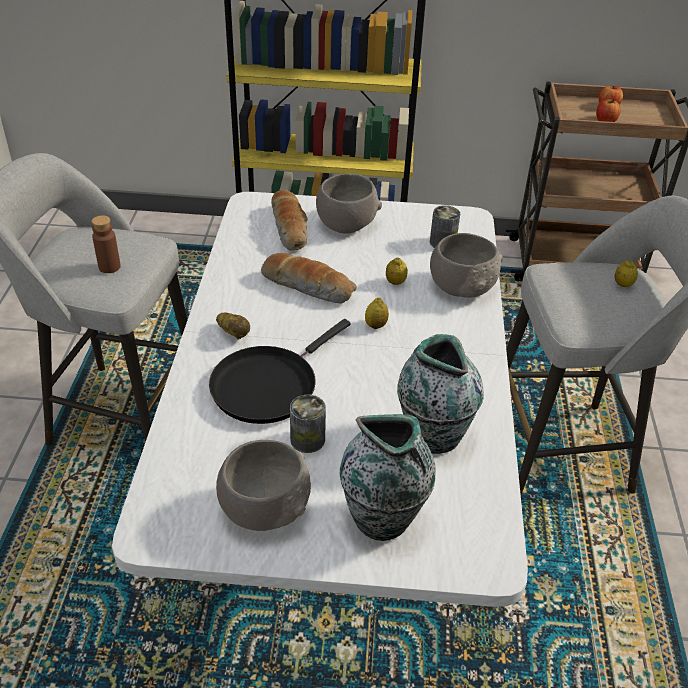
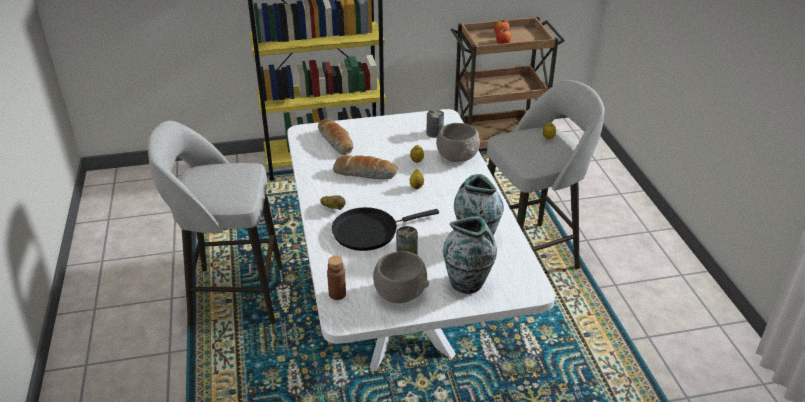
camera: 15 degrees left, 5 degrees down
(109, 267) = (231, 186): brown bottle -> brown bottle (337, 294)
(268, 385) = (369, 231): black frying pan -> black frying pan turned 45 degrees clockwise
(346, 223) = (370, 133): grey bowl -> none

